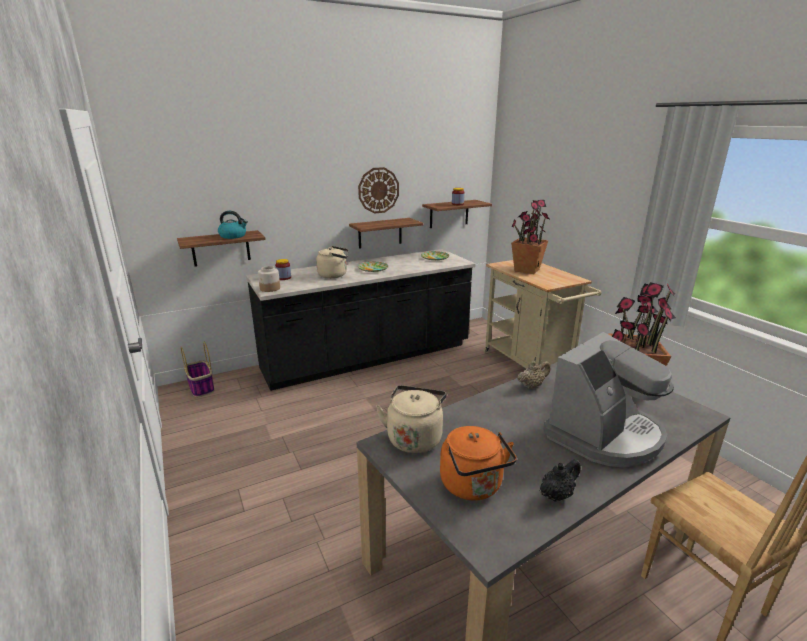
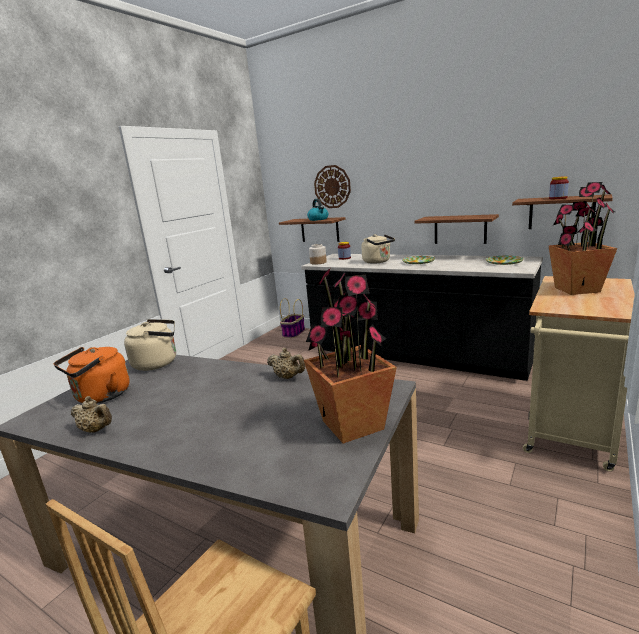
camera: 60 degrees right, 5 degrees down
(378, 190) = (459, 182): wall clock -> wall clock (332, 186)
(557, 495) = (96, 430): black teapot -> beige teapot
(604, 435) = (214, 432): coffee machine -> none

